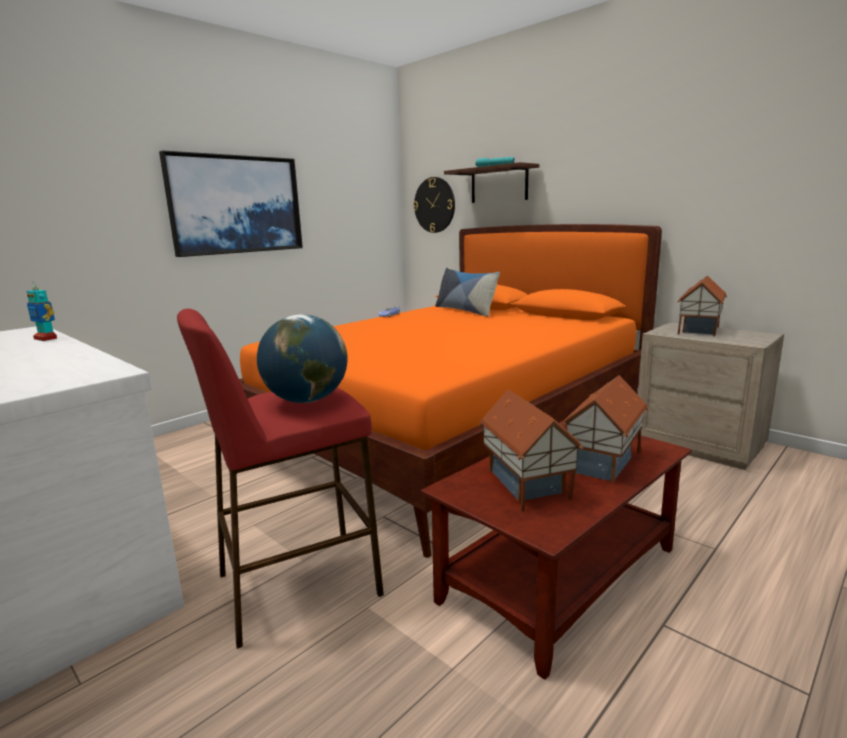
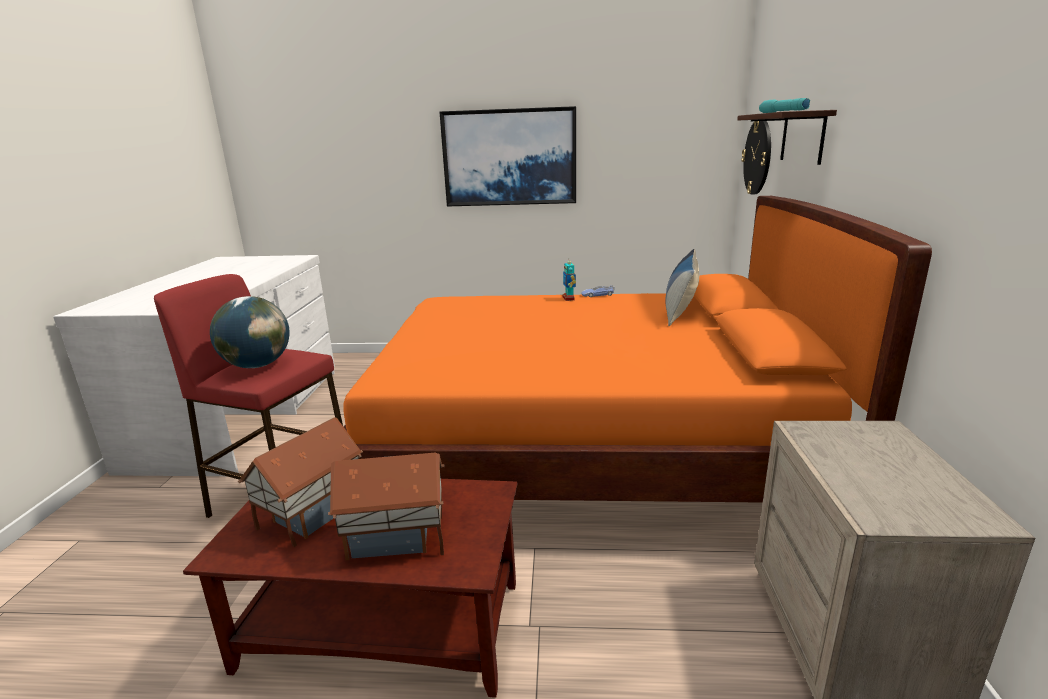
camera: 50 degrees right, 5 degrees up
(46, 338) = (277, 268): toy robot -> toy robot (569, 298)
(698, 330) = (881, 453): toy house -> none

